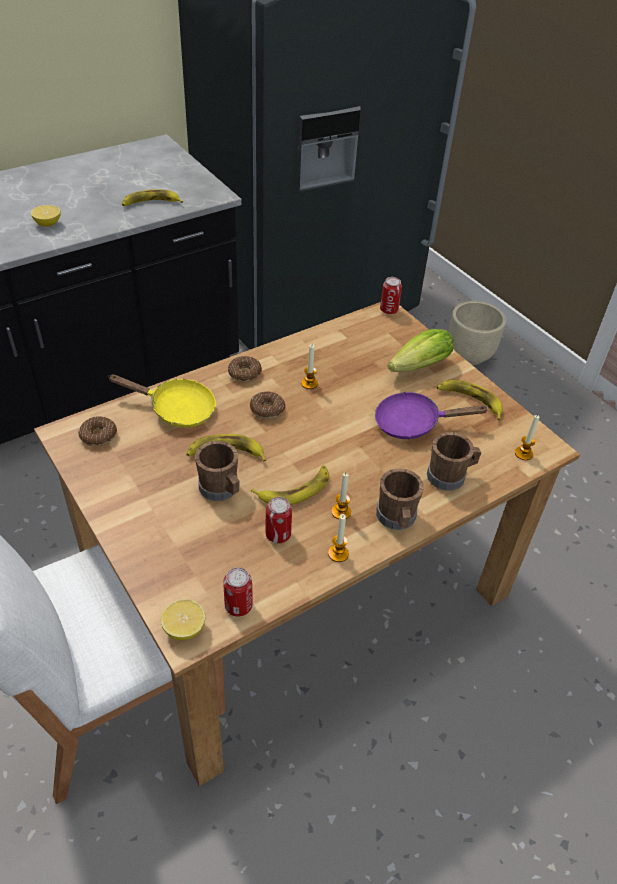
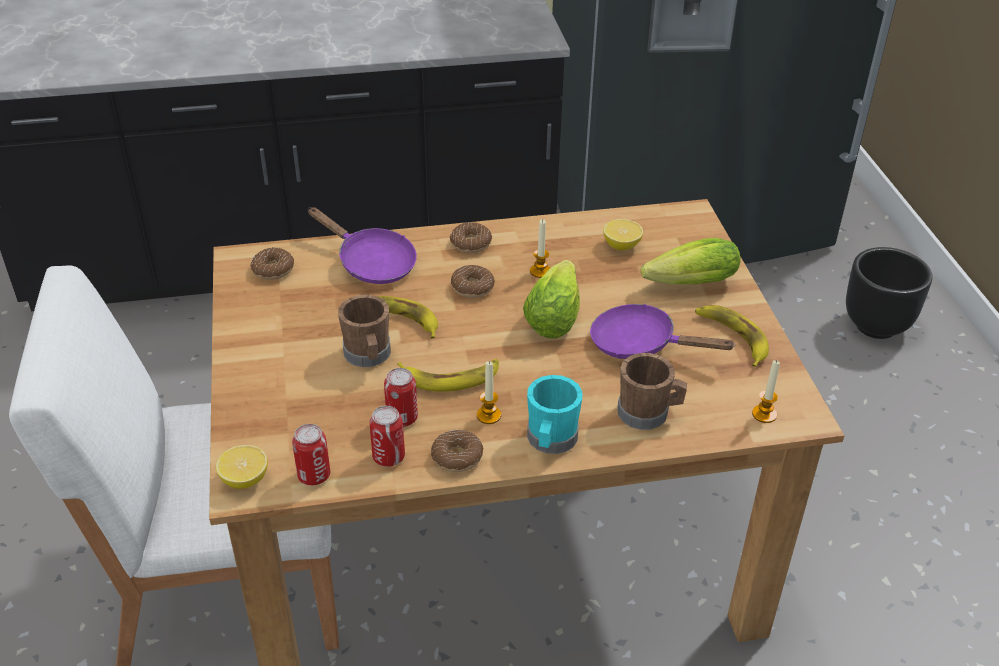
camera: 25 degrees right, 5 degrees down
(48, 224) = (334, 40): lemon -> lemon (621, 245)
(151, 203) = (460, 37): banana -> none
(176, 409) = (371, 263): yellow frying pan -> purple frying pan
(338, 553) = (457, 457): candle -> donut
(340, 415) = (555, 314): none -> lettuce
(389, 310) = (694, 212): can -> can (388, 457)
(396, 519) = (550, 441): brown mug -> turquoise mug
(468, 357) = (875, 326): beige planter -> black planter

